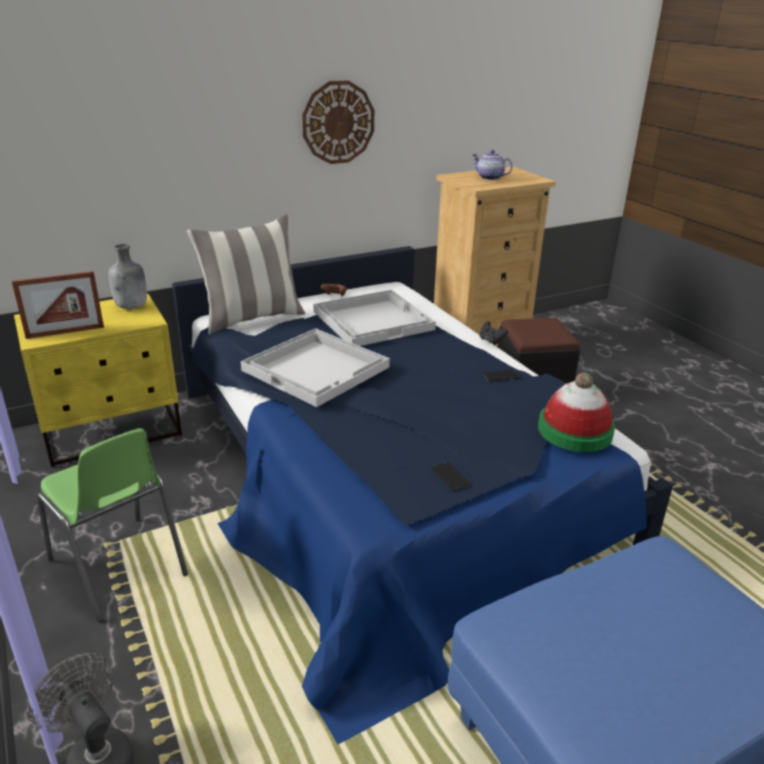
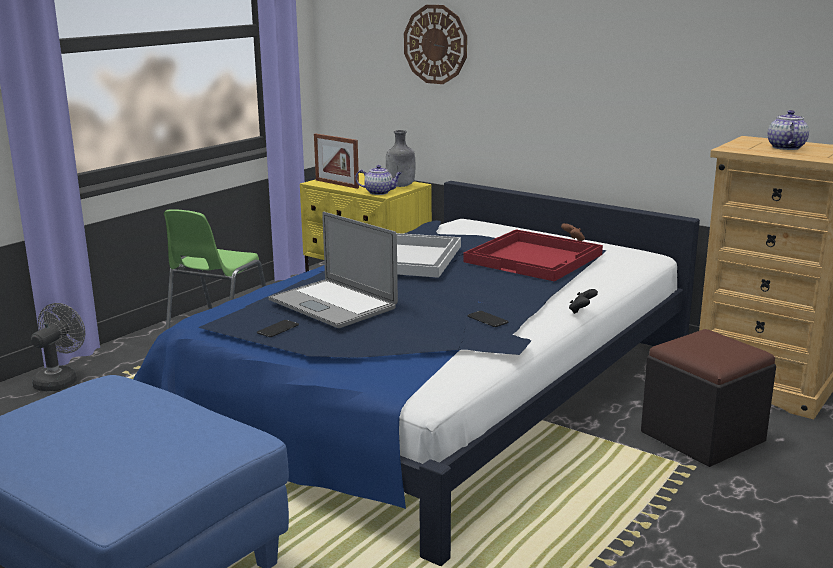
camera: 65 degrees right, 10 degrees down
(140, 321) = (379, 192): none -> teapot
(252, 318) = (476, 229): pillow -> none
(338, 122) = (624, 54): wall clock -> wall clock (435, 44)
(373, 320) = (535, 258): white tray -> red tray
(416, 431) = (332, 304): none -> laptop
(575, 431) = (412, 364): hat -> none

